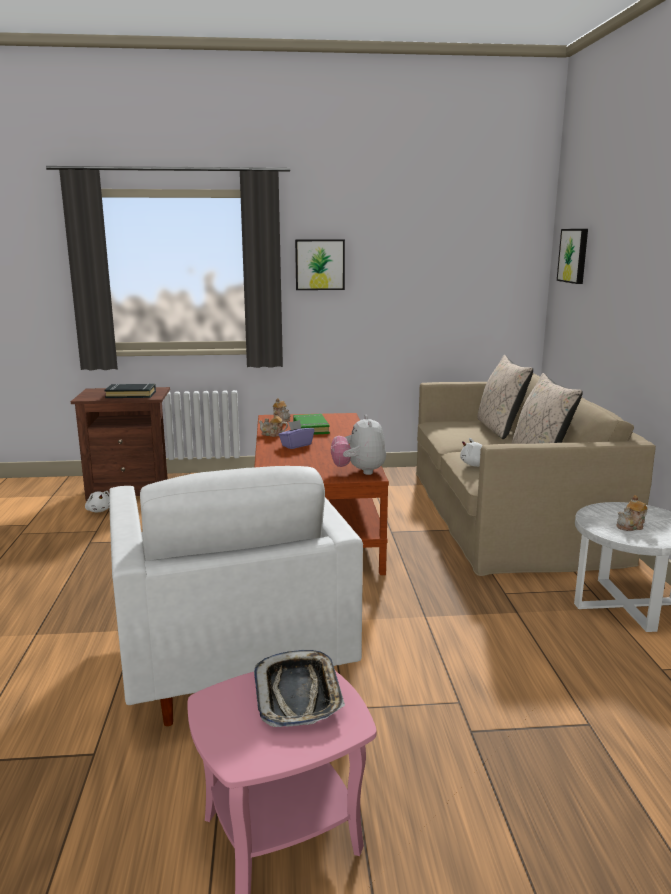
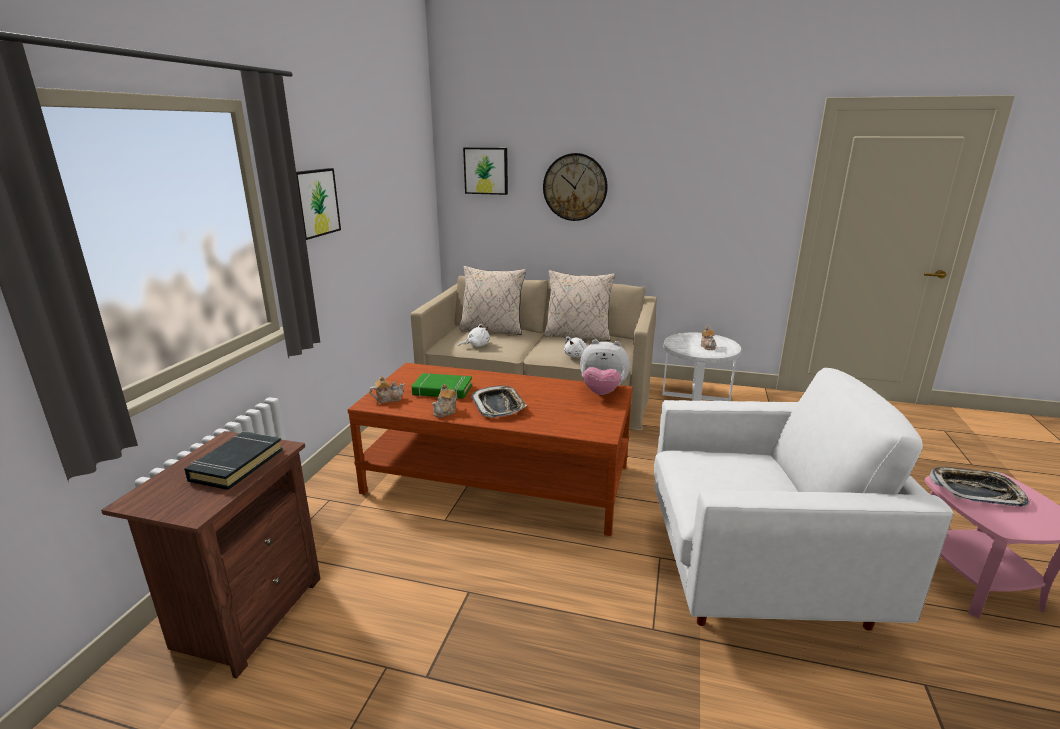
camera: 70 degrees left, 5 degrees up
(99, 510) = (300, 660): white plush toy -> white plush toy (476, 345)
(296, 445) = (498, 406): purple tissue box -> tray
(623, 279) = (575, 187): none -> wall clock

